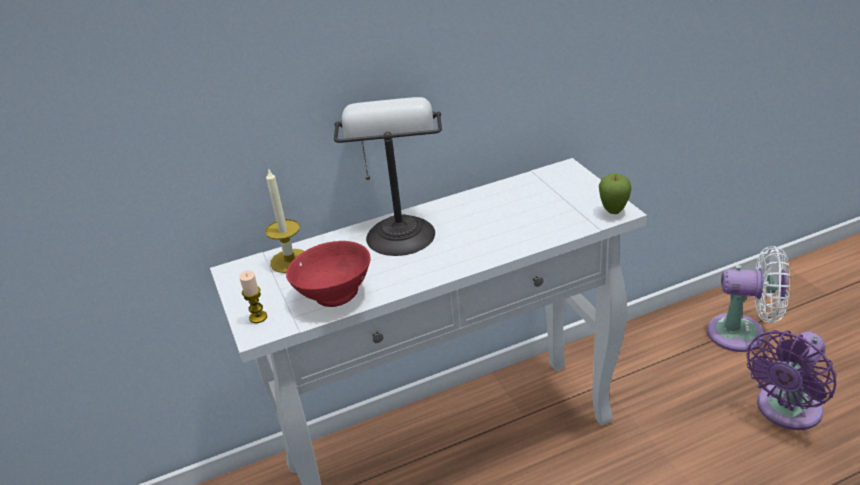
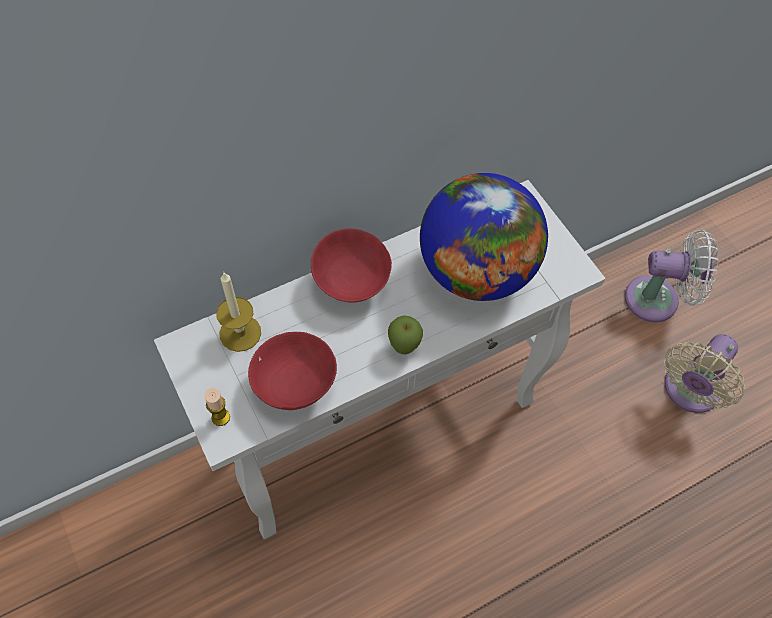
camera: 10 degrees left, 25 degrees up
(398, 227) = (350, 284): table lamp -> red bowl
(519, 215) = (476, 272): none -> globe
(613, 212) = (572, 272): apple -> apple (404, 347)
(785, 411) = (688, 392): purple fan -> beige fan

